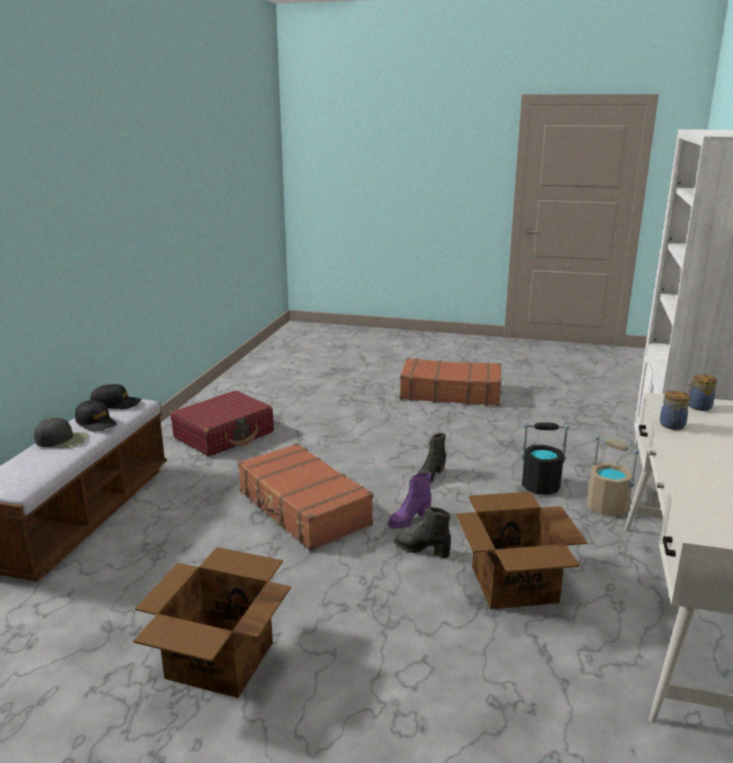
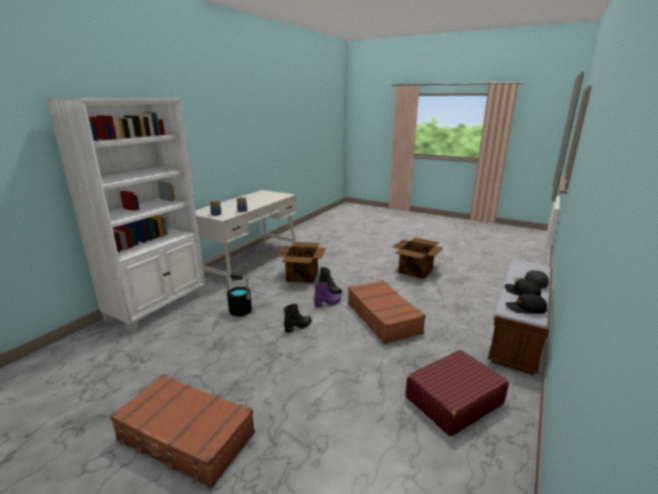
camera: 165 degrees left, 0 degrees up
(607, 507) = (223, 296): beige bucket -> none

